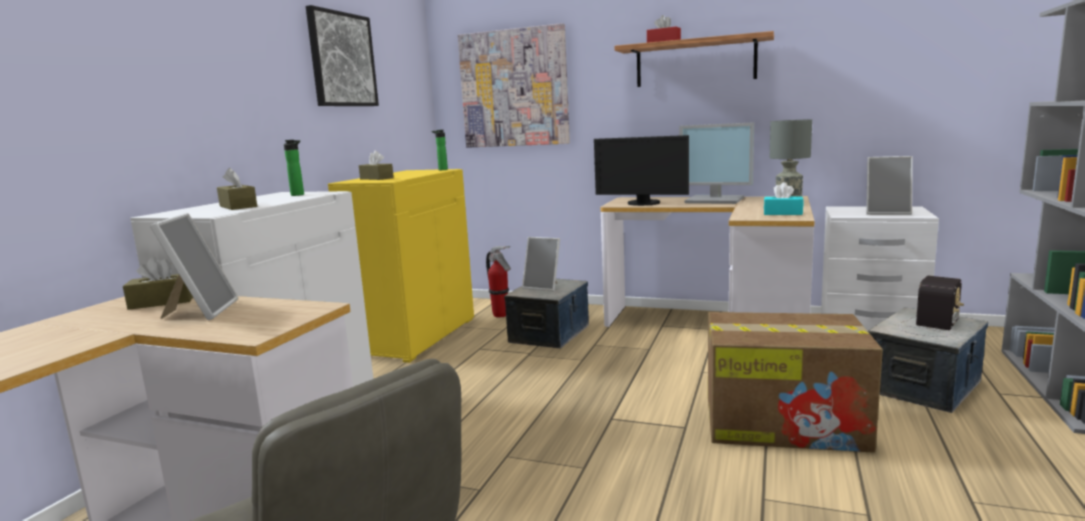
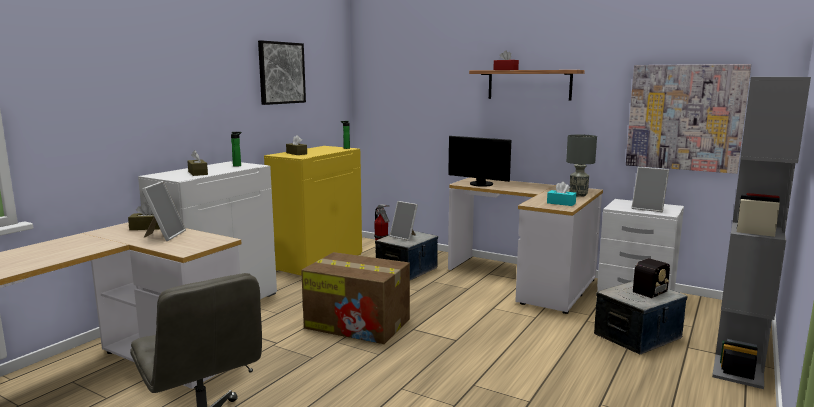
camera: 10 degrees right, 0 degrees up
(514, 88) = (405, 92): picture -> picture (684, 117)
(716, 200) = (533, 186): monitor -> none
(785, 423) = (523, 346): cardboard box -> cardboard box (359, 324)

